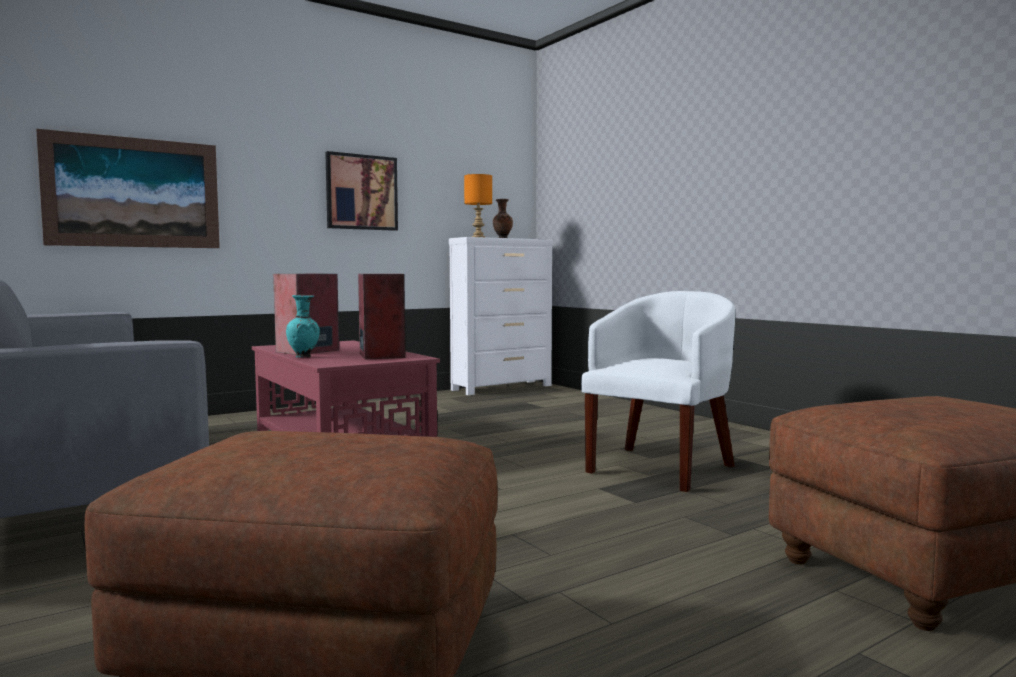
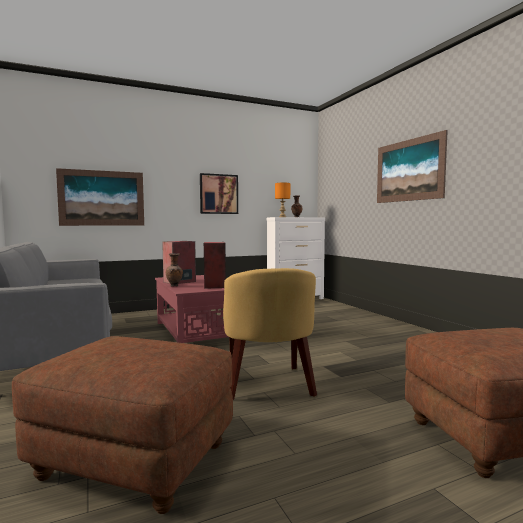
camera: 10 degrees right, 0 degrees up
(304, 357) = (175, 286): turquoise vase -> brown vase
(514, 522) = (268, 384): none -> yellow armchair
(661, 467) = (365, 354): white armchair -> none
(709, 154) = (409, 170): none -> picture

